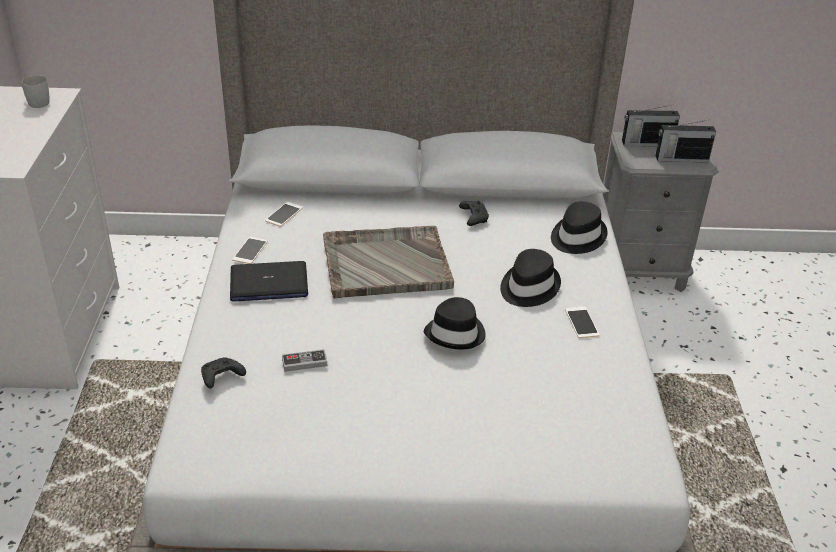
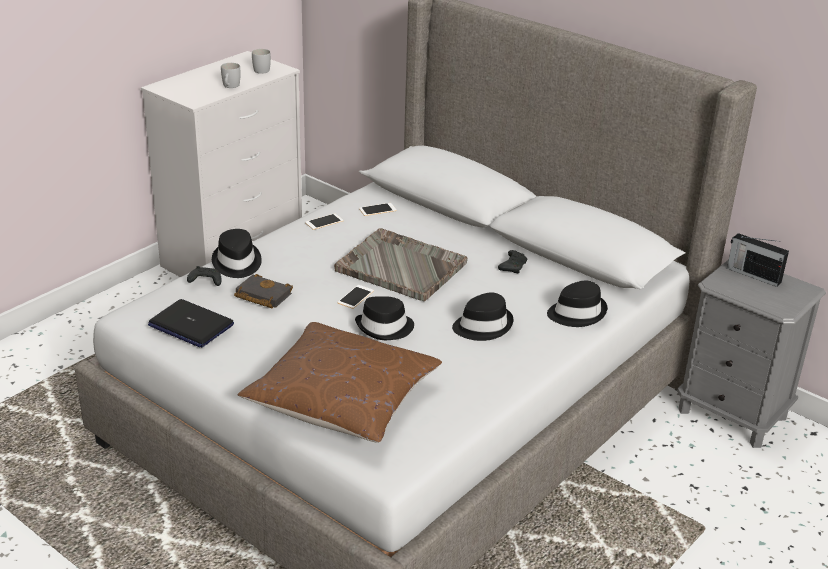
camera: 40 degrees right, 5 degrees down
(29, 134) = (230, 86): none -> white mug
(223, 339) = (236, 263): none -> black hat
(268, 283) = (307, 245): laptop -> laptop (190, 325)
(304, 362) = (261, 296): game controller -> black book
(520, 430) = (342, 400): none -> brown pillow
(581, 322) = (487, 365): phone -> phone (355, 297)
(680, 158) = (767, 298): radio -> none

